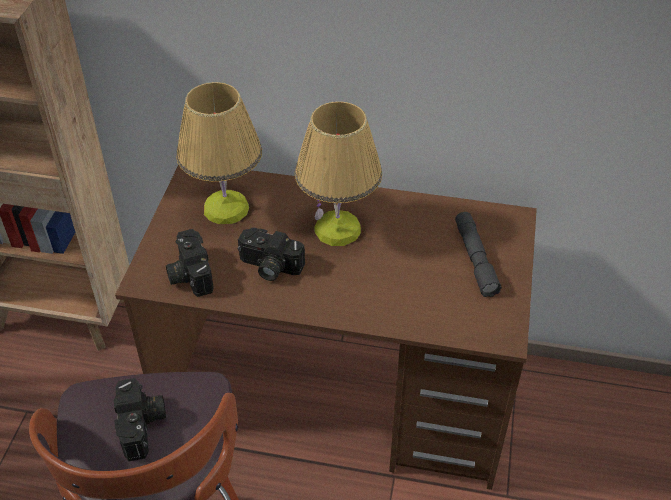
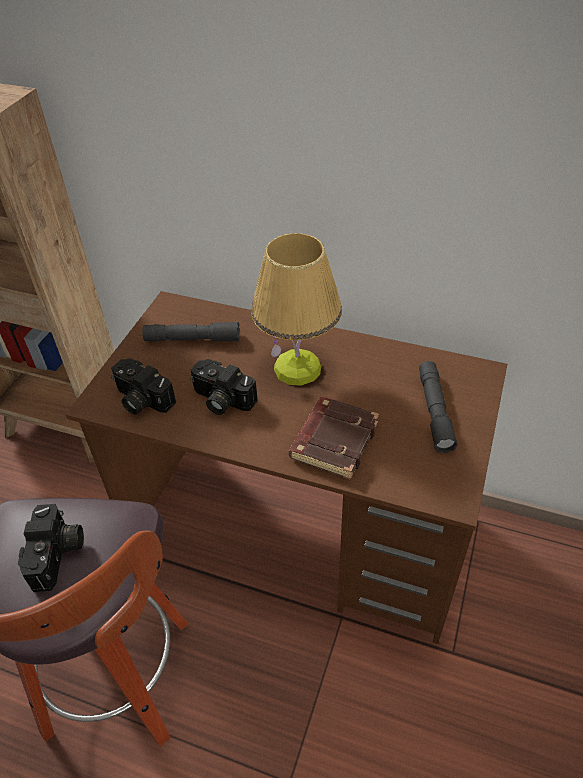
camera: 10 degrees right, 0 degrees up
(188, 274) = (140, 400): camera -> camera turned 45 degrees counterclockwise
(226, 208) = (192, 339): table lamp -> grey flashlight
(385, 295) = (333, 440): none -> brown book

